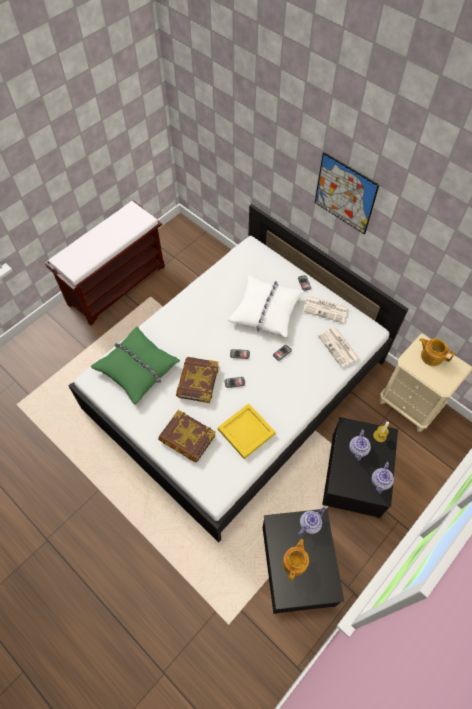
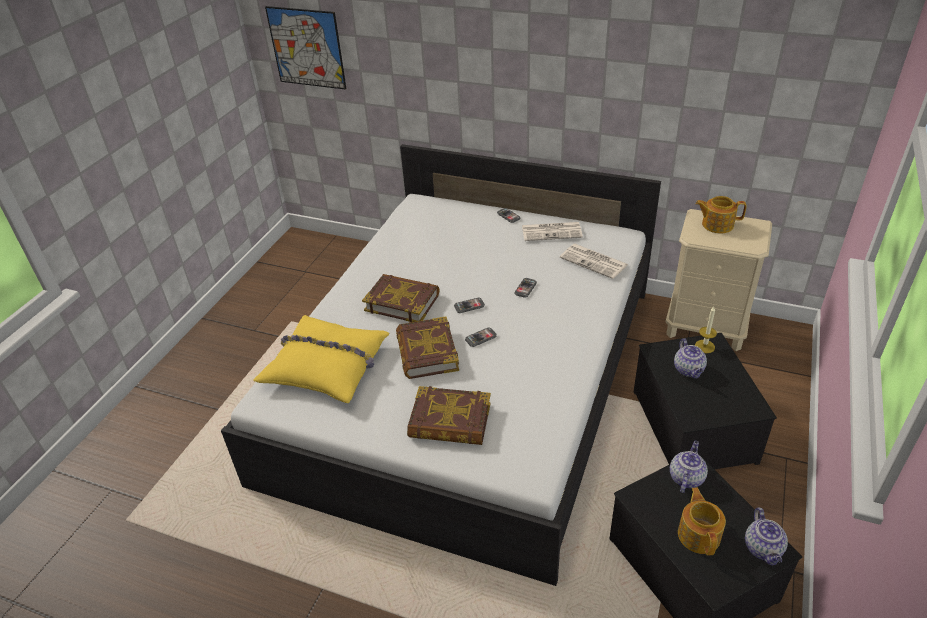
camera: 20 degrees left, 20 degrees down
(117, 284) = (235, 322): brown bench -> none
(137, 368) = (327, 366): green pillow -> yellow pillow
(201, 334) = (402, 302): none -> book
(245, 431) = (530, 386): yellow tray -> none
(265, 310) = (476, 254): white pillow -> none
(345, 194) = (534, 54): picture -> picture (307, 48)
(380, 482) = (743, 395): teapot -> teapot (763, 549)

